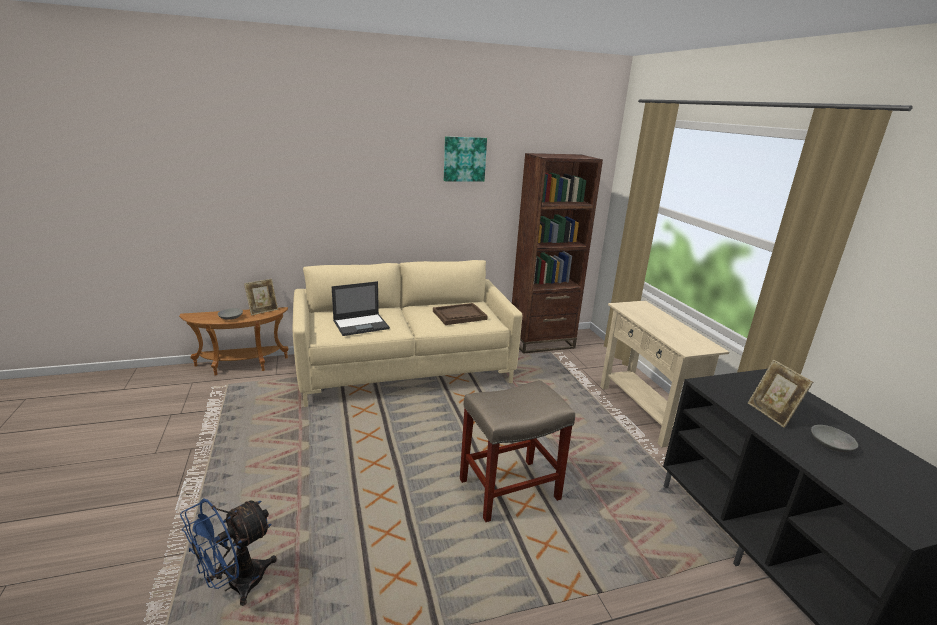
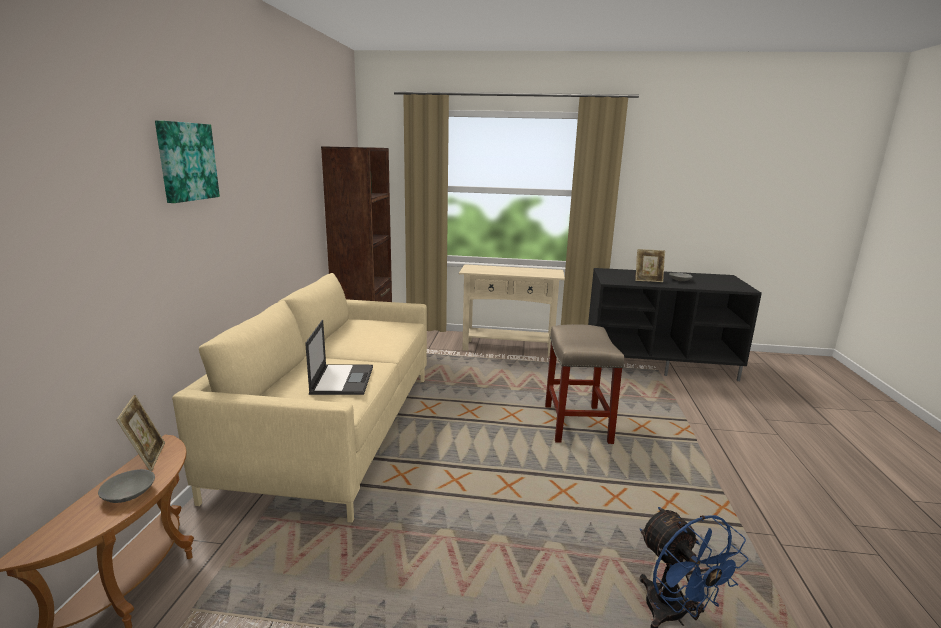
camera: 65 degrees left, 5 degrees down
(459, 315) = (378, 331): brown tray -> none
(464, 159) = (286, 155): picture -> picture (186, 161)

